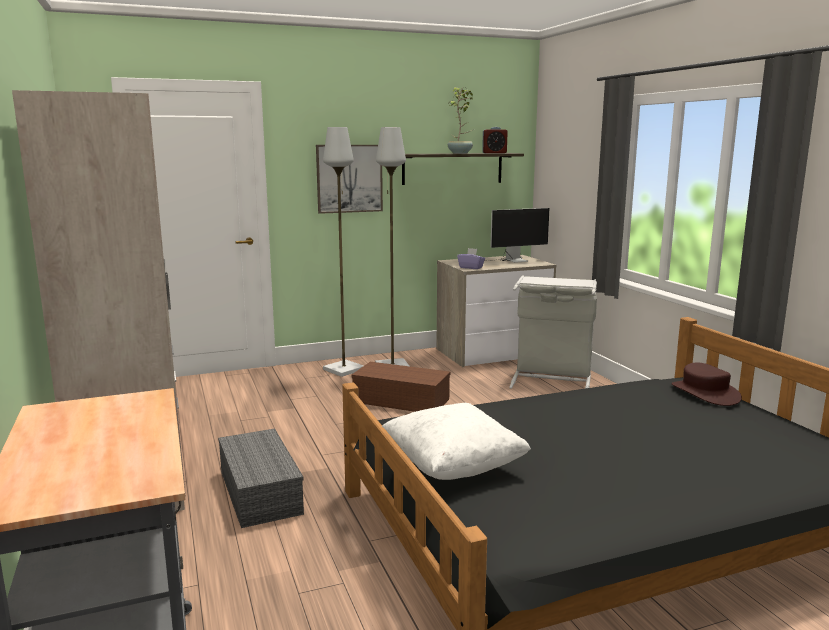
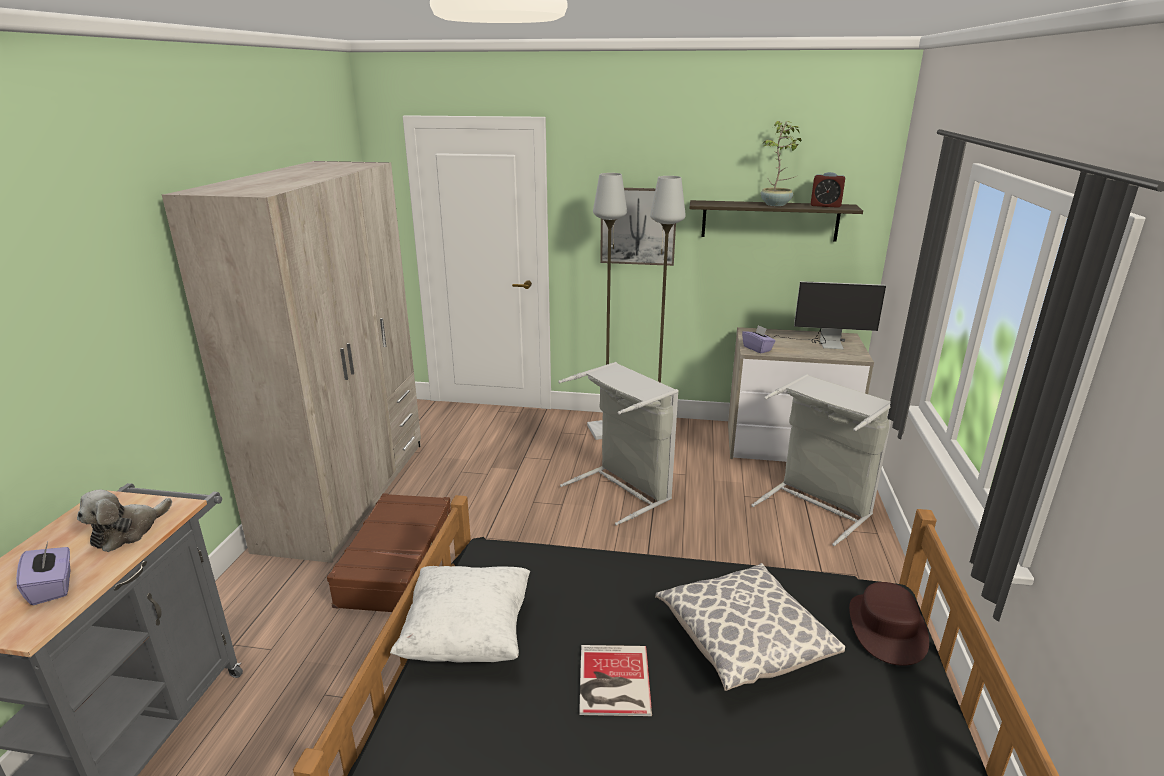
camera: 30 degrees right, 10 degrees up
(118, 459) = (53, 587): none -> purple tissue box
(127, 417) = (128, 531): none -> plush toy
(258, 491) = (399, 563): grey storage box -> brown suitcase
(403, 400) = (623, 489): brown storage box -> grey laundry basket
(590, 457) = (612, 682): none -> book
(639, 419) = (742, 642): none -> pillow

